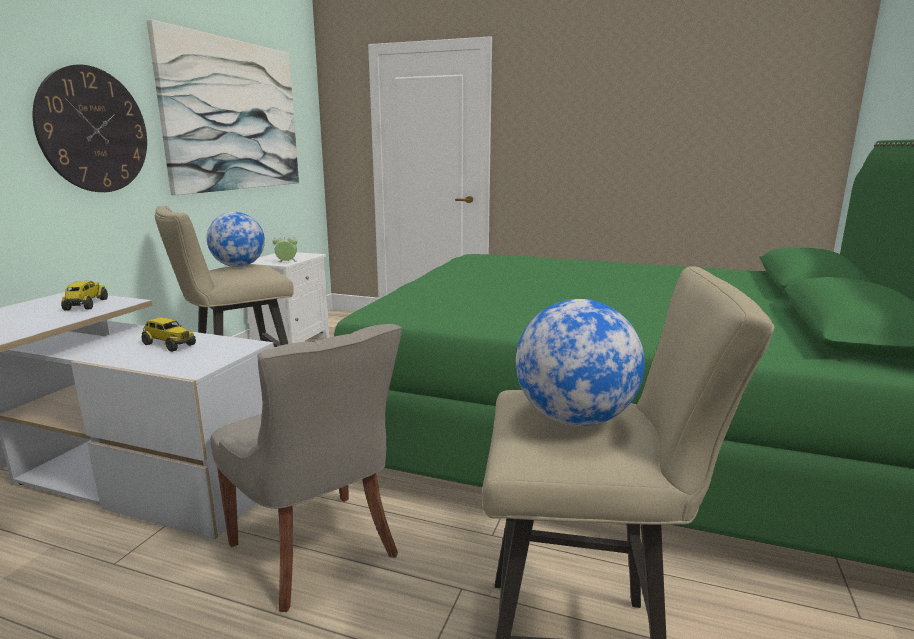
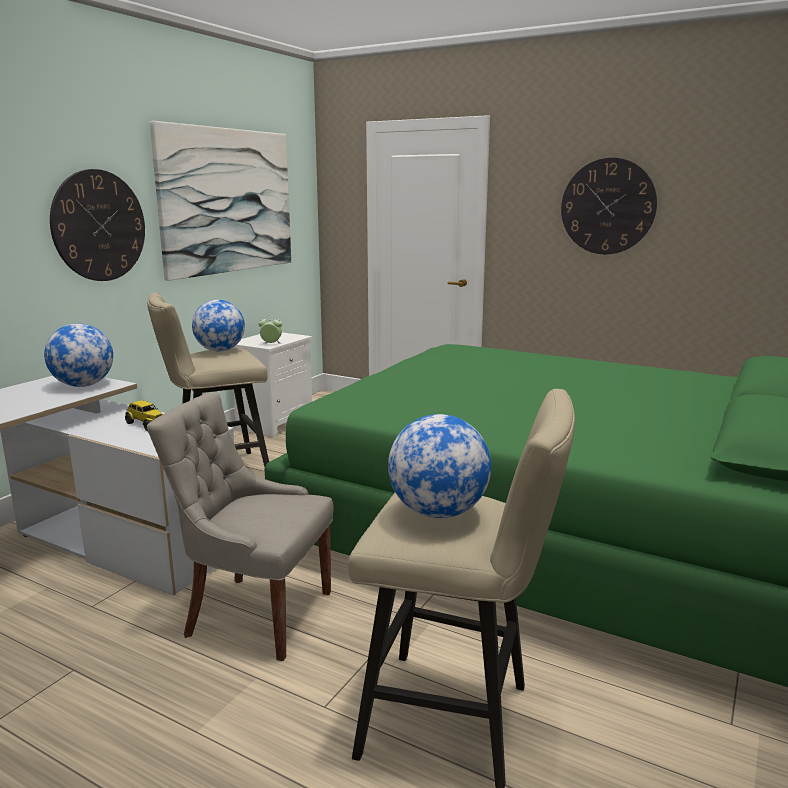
camera: 10 degrees right, 0 degrees up
(86, 305) = (83, 385): toy truck -> globe
(317, 550) = (255, 614): grey chair -> grey chair turned 135 degrees clockwise
(607, 122) = (607, 206): none -> wall clock

